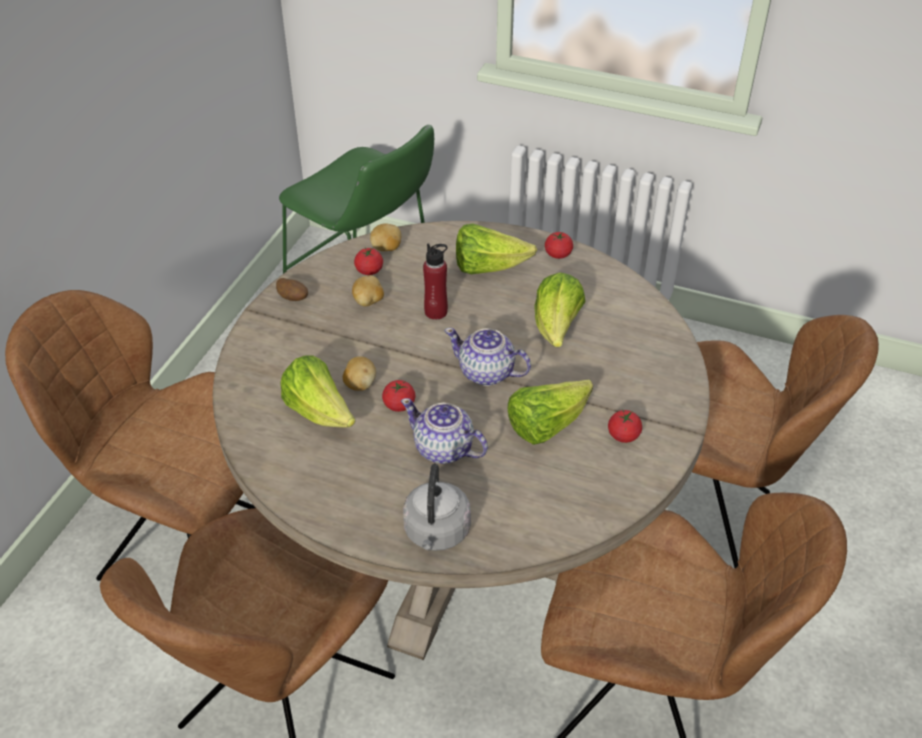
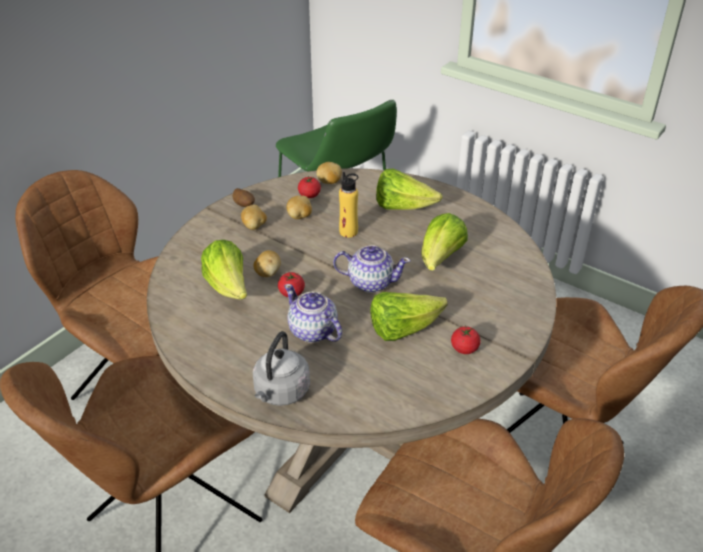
camera: 15 degrees right, 5 degrees down
(317, 325) = (254, 226): none -> potato
(436, 312) = (348, 232): red bottle -> yellow bottle
(487, 373) = (370, 282): teapot -> teapot turned 150 degrees clockwise
(558, 254) = (463, 206): tomato -> none

